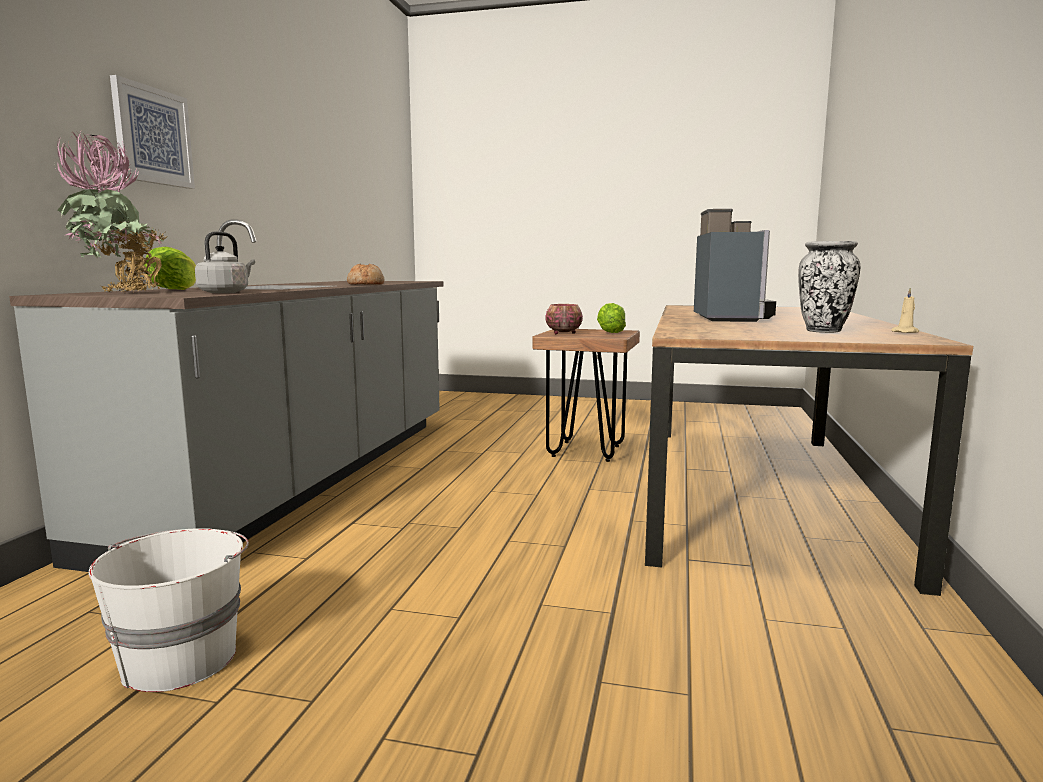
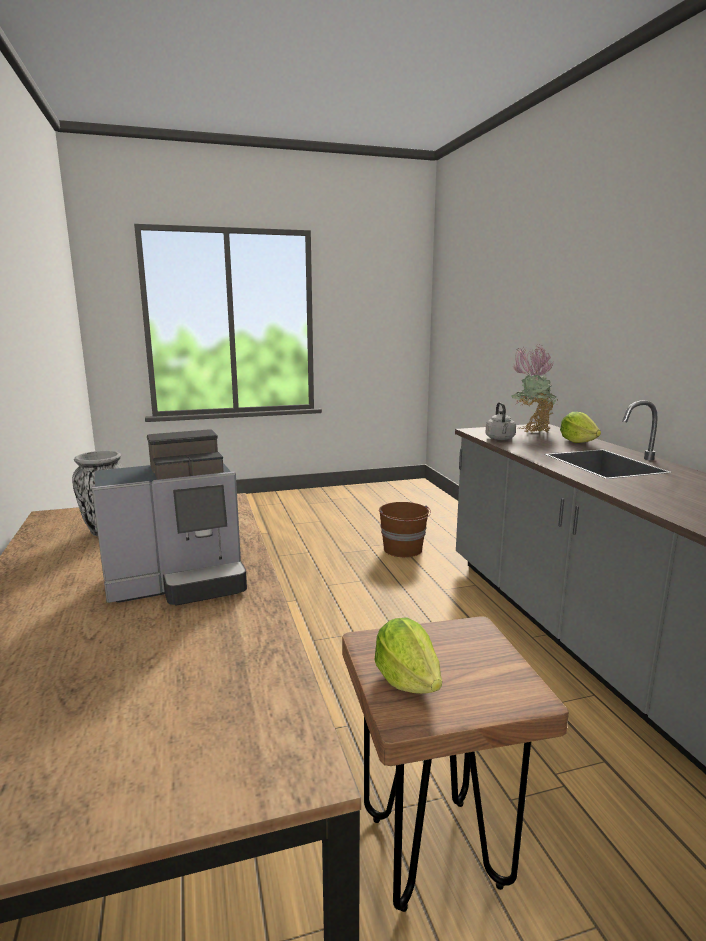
camera: 150 degrees right, 5 degrees up
(152, 136) = (643, 330): picture -> none
(181, 658) = (403, 549): white bucket -> brown bucket
(366, 284) = (641, 495): bread -> none
(562, 333) = (475, 649): bowl -> none
(731, 318) = (180, 582): coffee machine -> coffee machine turned 90 degrees counterclockwise
(906, 332) = (30, 540): beige candle -> none

